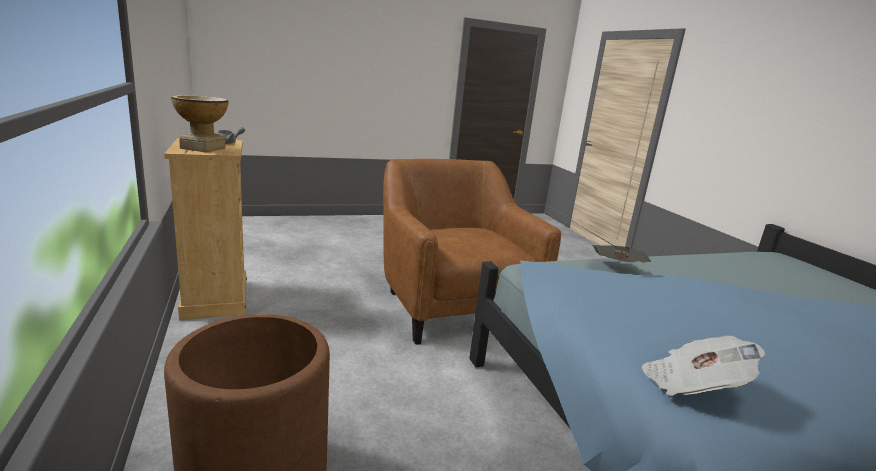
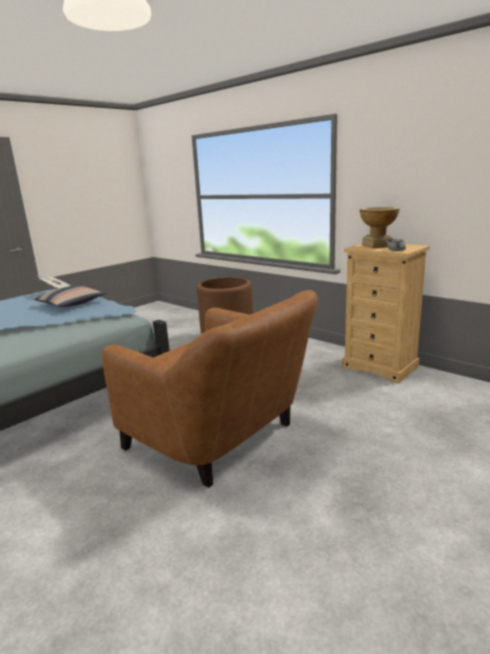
camera: 155 degrees right, 0 degrees up
(617, 268) = (59, 332): newspaper -> none
(632, 317) = (71, 304): none -> pillow

